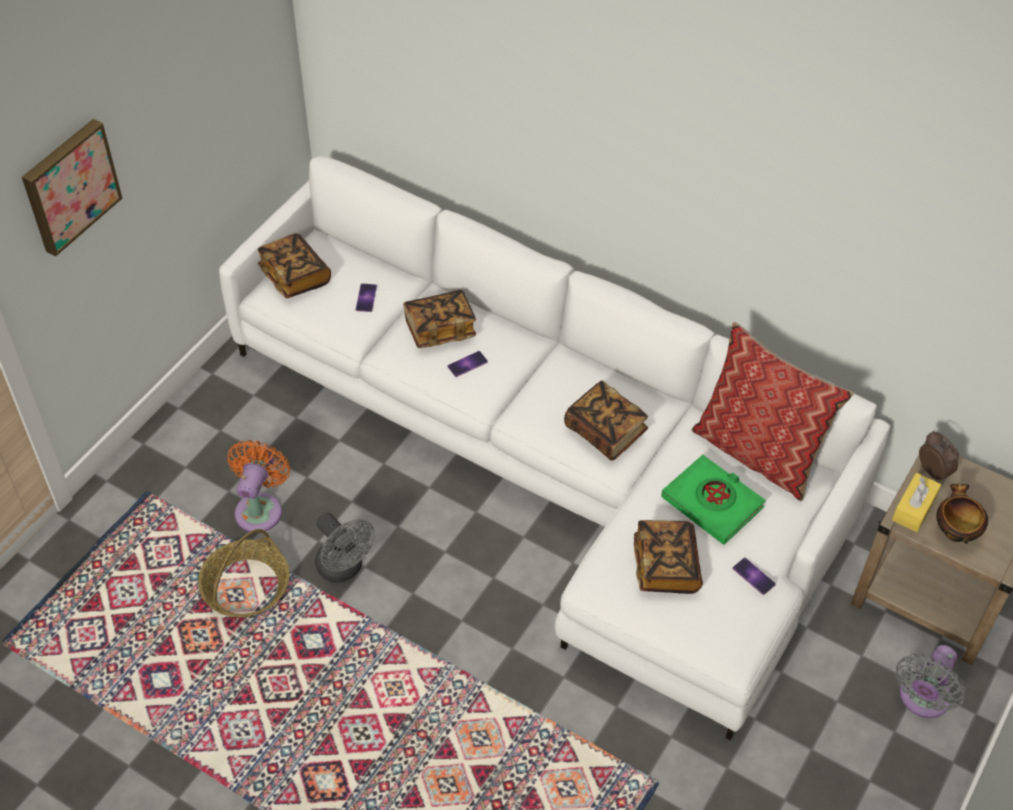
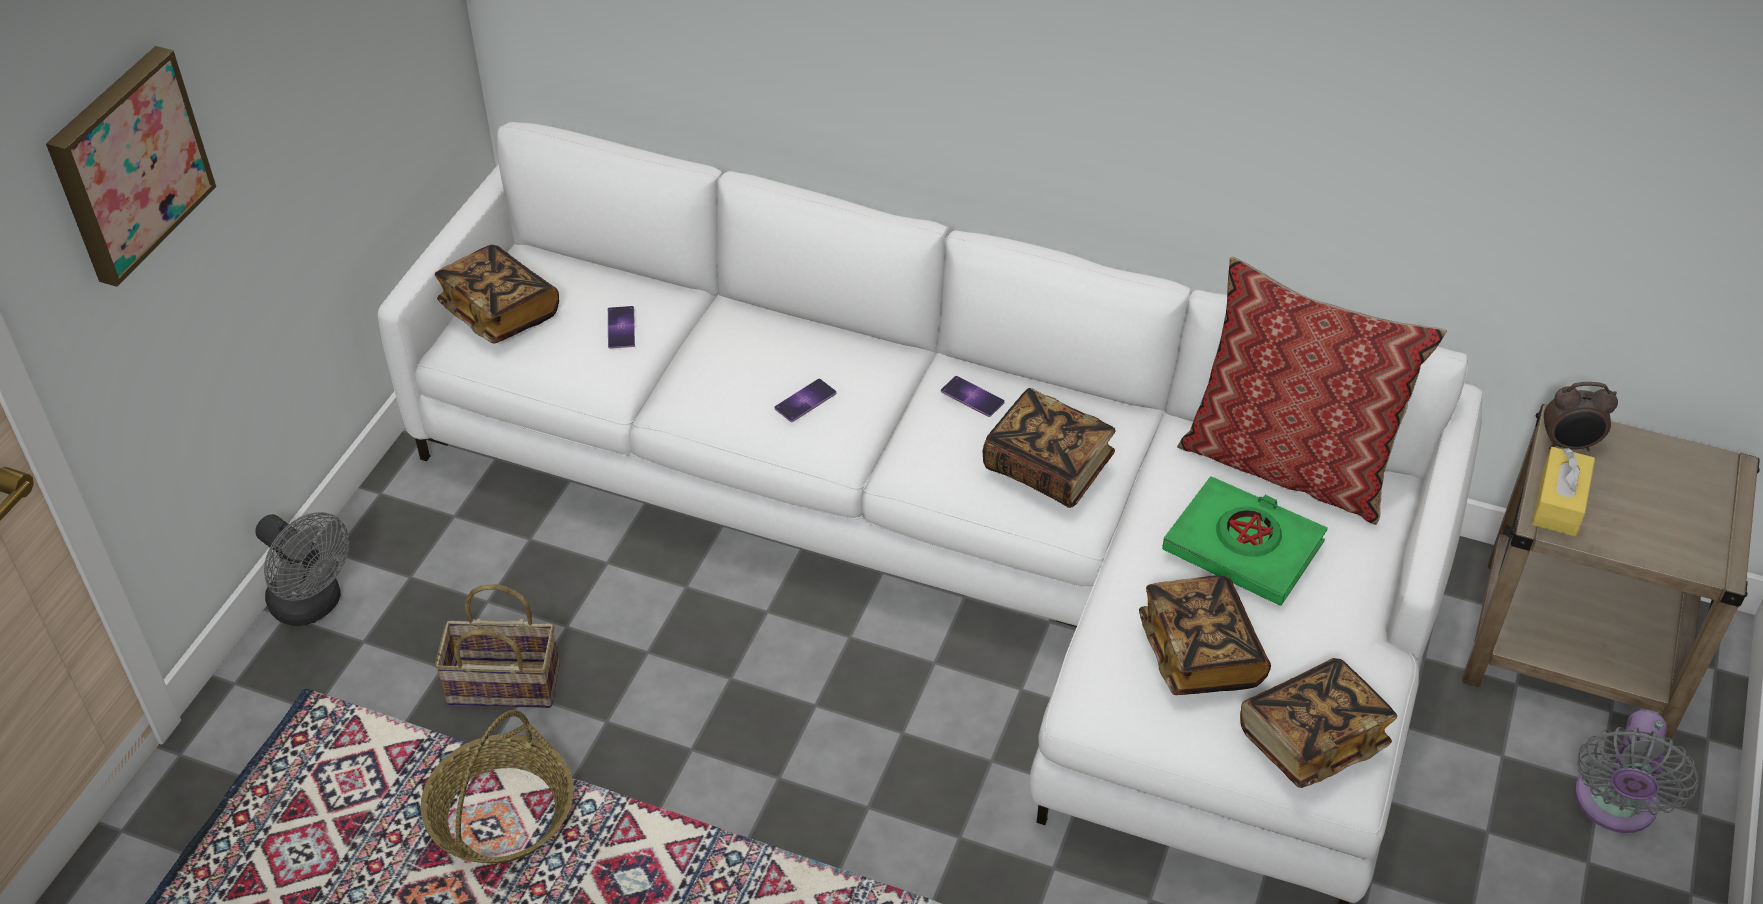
camera: 10 degrees left, 5 degrees down
(260, 508) = (500, 686): orange fan -> basket
(344, 569) = (658, 758): grey fan -> grey fan (313, 605)
(440, 329) = (749, 356): book -> book (1311, 739)
(753, 576) = (1340, 646): phone -> phone (972, 396)
(933, 471) = (1569, 445): alarm clock -> alarm clock turned 135 degrees clockwise
(954, 531) = (1629, 527): bowl -> none

